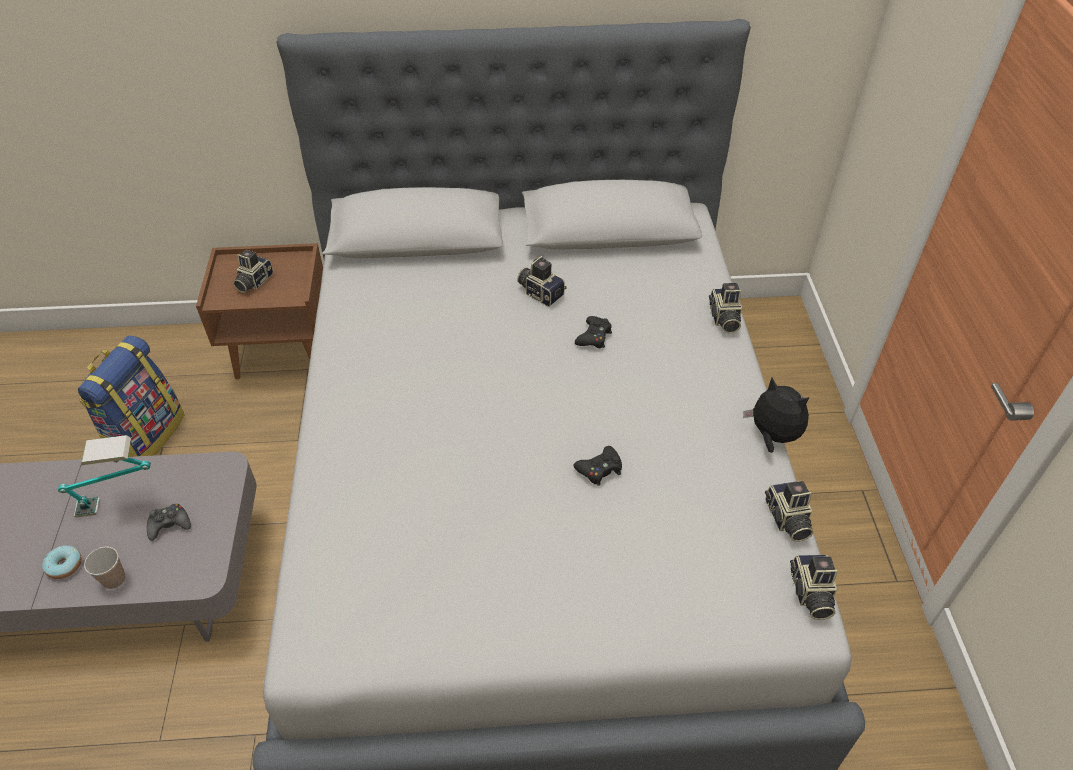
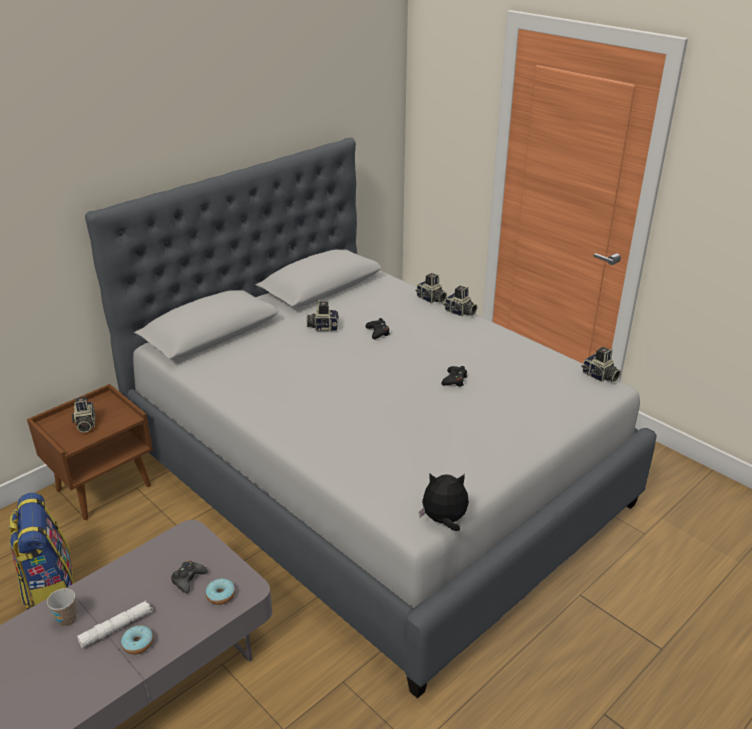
camera: 40 degrees left, 15 degrees down
(69, 534) = (116, 627): none -> white flashlight
(114, 579) = (187, 627): cup -> cup (67, 619)
(121, 503) = (135, 590): table lamp -> none
(174, 565) = (221, 595): none -> donut
(772, 436) = (512, 332): plush toy -> plush toy (444, 521)
(786, 519) = (557, 357): camera -> camera (460, 312)

